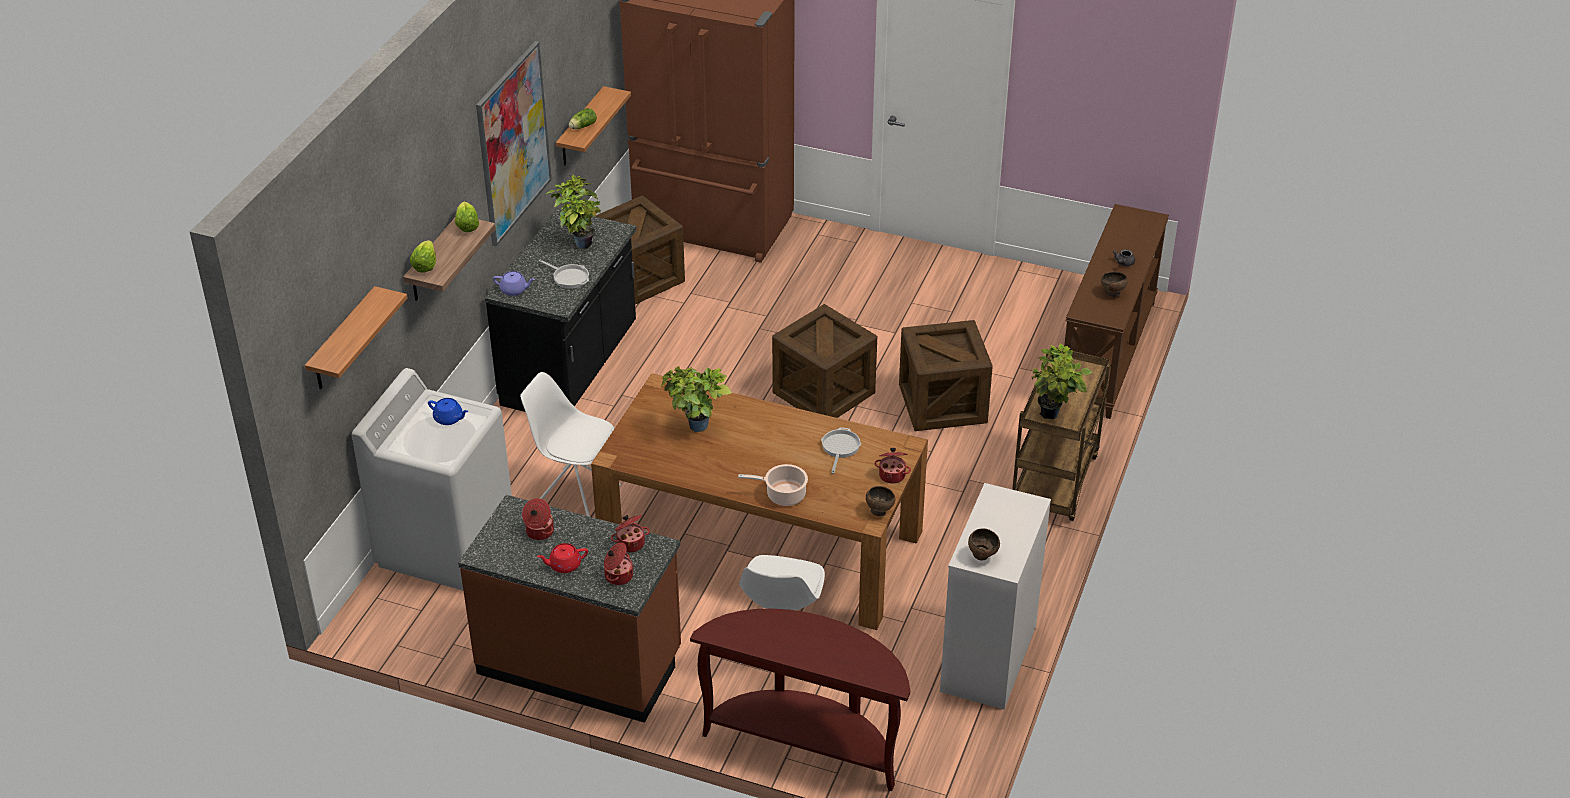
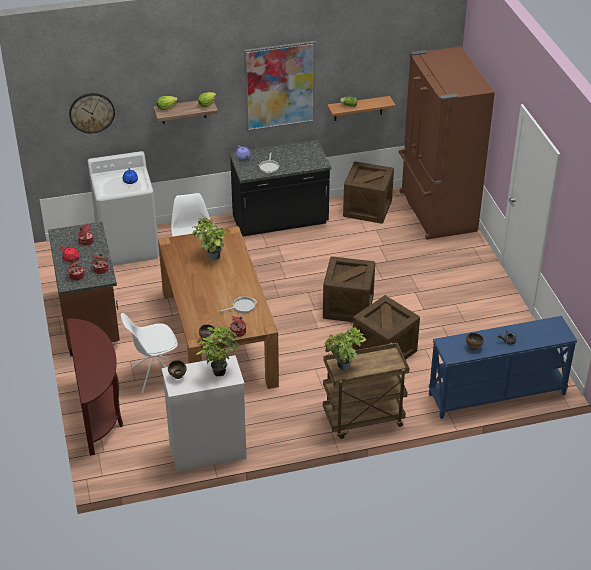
camera: 55 degrees right, 0 degrees up
(343, 341) = (92, 112): shelf -> wall clock
(579, 243) = (298, 157): potted plant -> potted plant (219, 370)
(783, 495) = (190, 304): cooking pot -> none
(1108, 354) = (497, 395): brown console table -> blue console table

